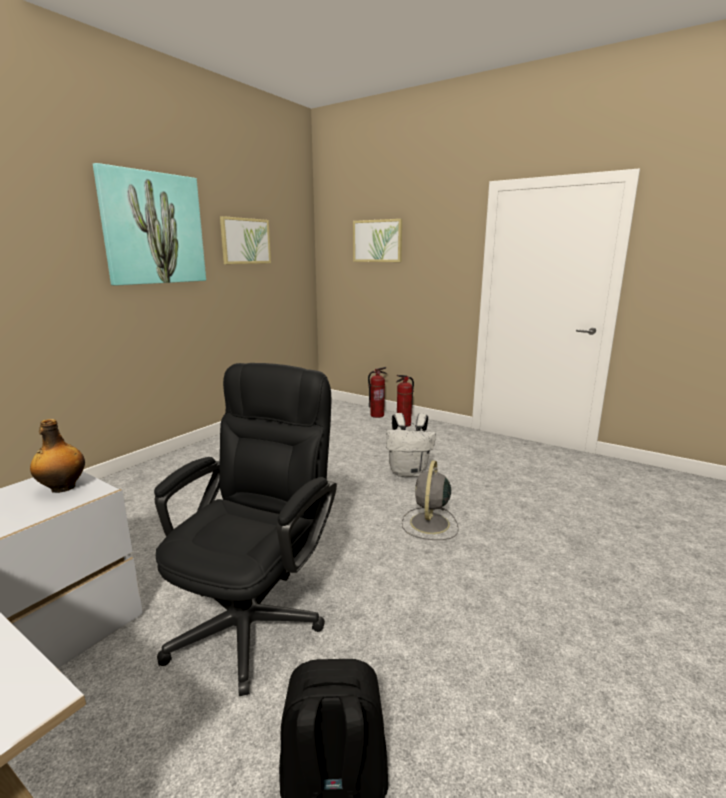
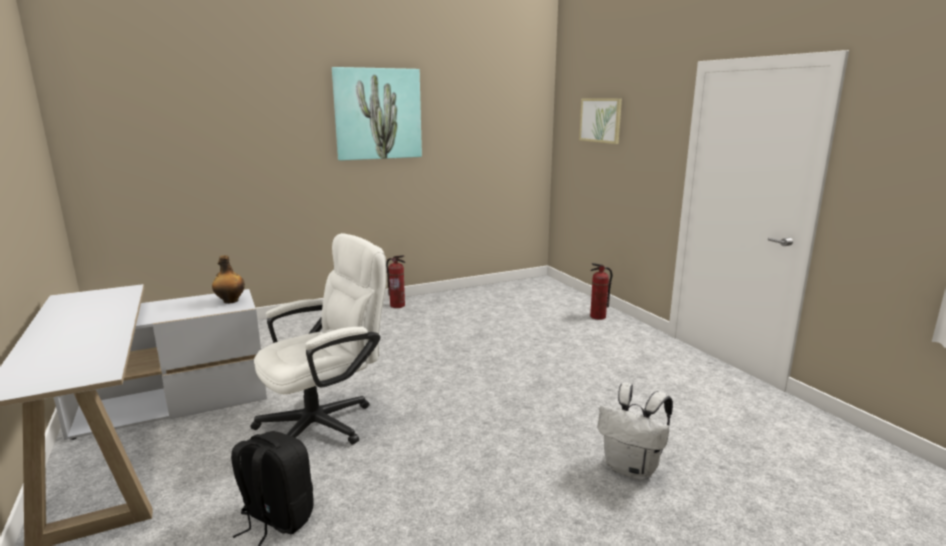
camera: 30 degrees right, 0 degrees up
(245, 241) = (468, 120): picture -> none
(255, 614) = (326, 421): black office chair -> white office chair
(377, 415) = (581, 303): fire extinguisher -> fire extinguisher (397, 305)
(408, 472) = (548, 360): white backpack -> white backpack (632, 468)
(429, 524) = (513, 404): grey fan -> none

